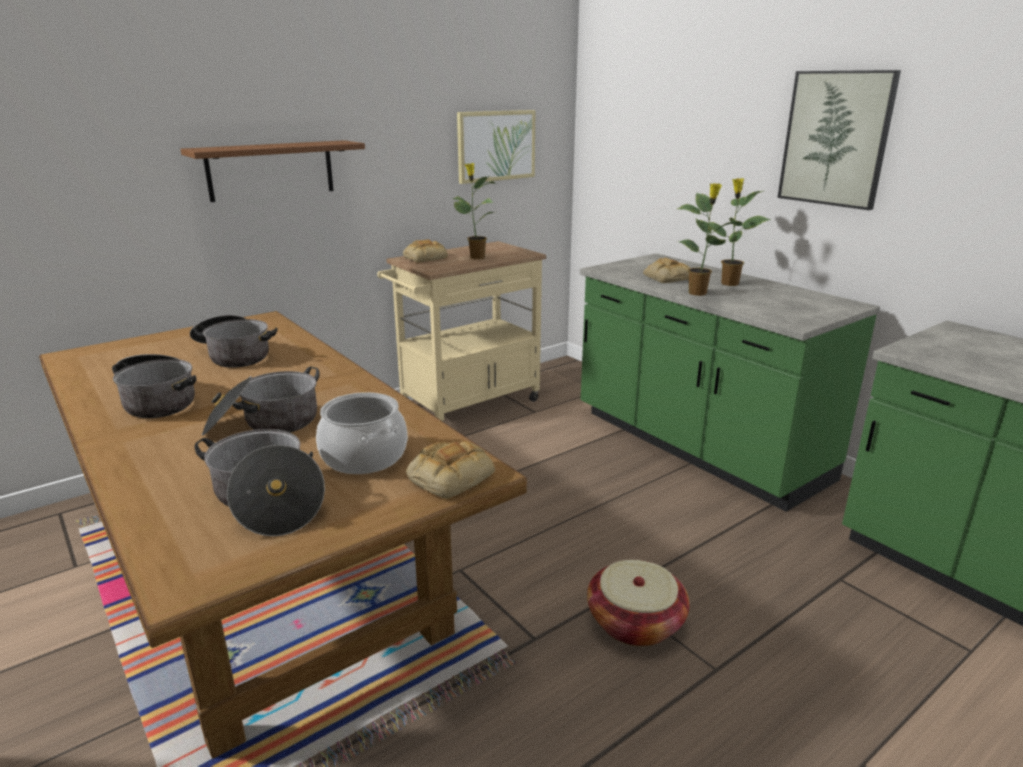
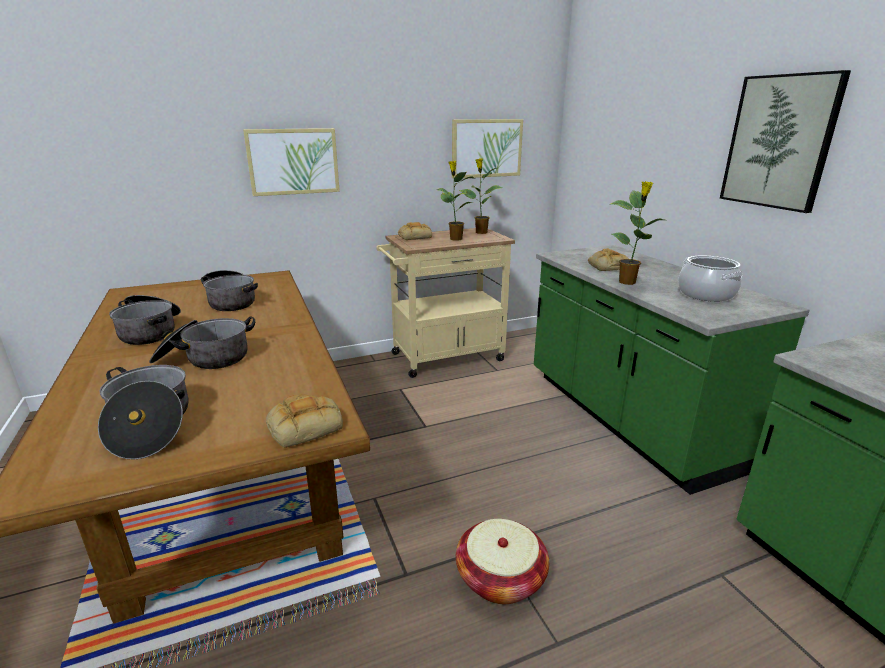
camera: 15 degrees right, 0 degrees up
(271, 170) = (293, 161): brown shelf -> picture
(365, 456) = (253, 397): cooking pot -> cooking pot (706, 294)
(729, 284) = (663, 276): potted plant -> potted plant (480, 232)

